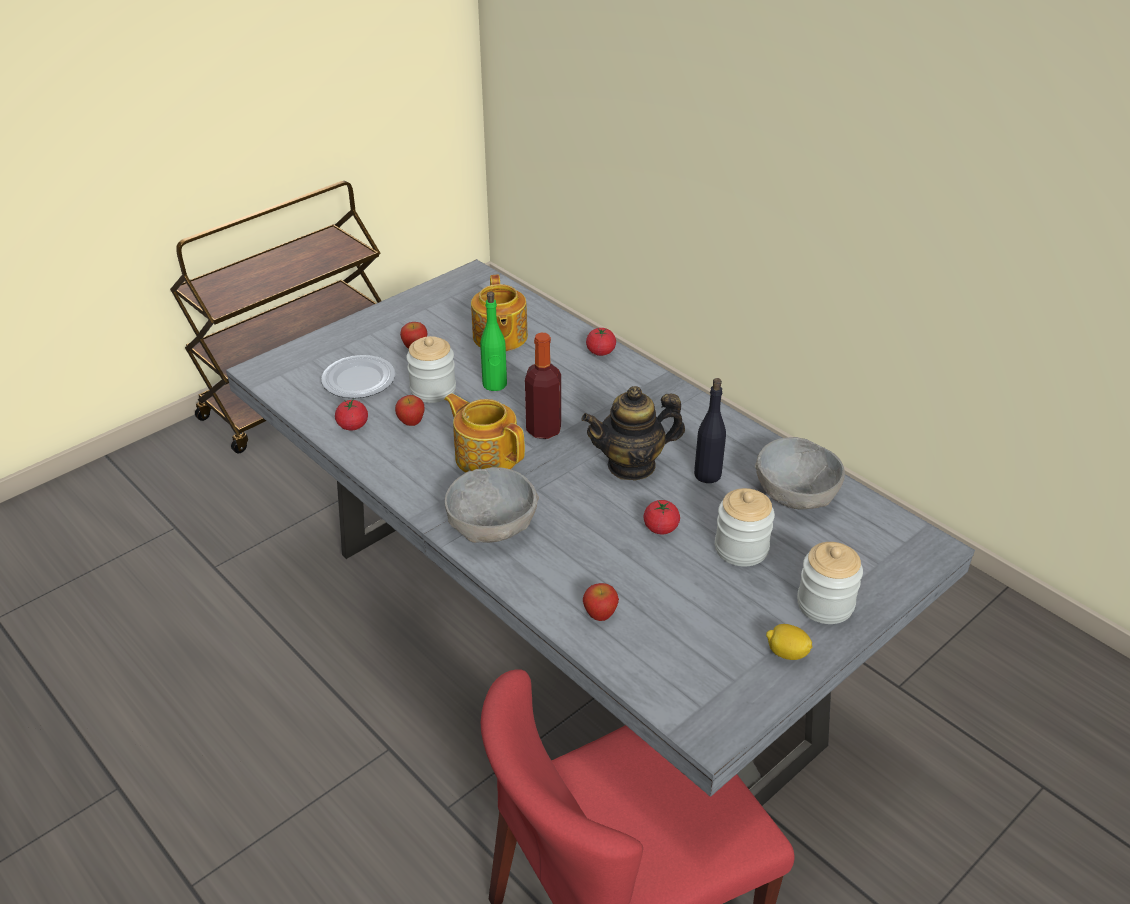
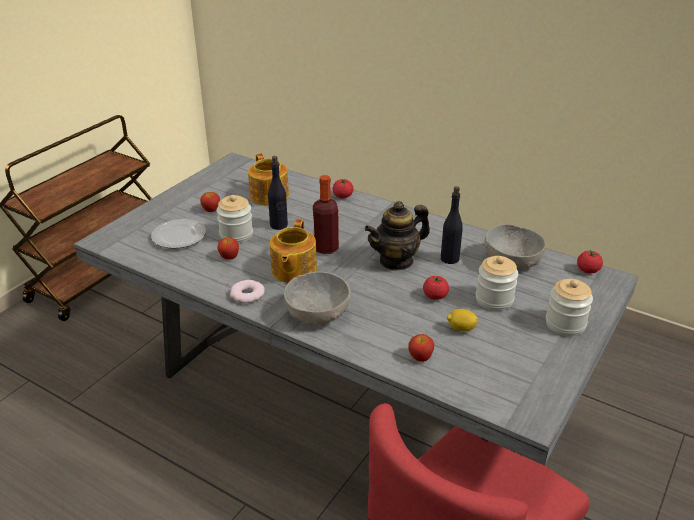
camera: 15 degrees left, 5 degrees down
(353, 426) = (187, 266): tomato -> tomato (588, 270)
(413, 481) = (247, 295): none -> donut
(486, 456) = (293, 270): teapot -> teapot turned 105 degrees counterclockwise
(494, 384) = (279, 225): green bottle -> black bottle
(786, 653) = (556, 359): lemon -> lemon (461, 329)

